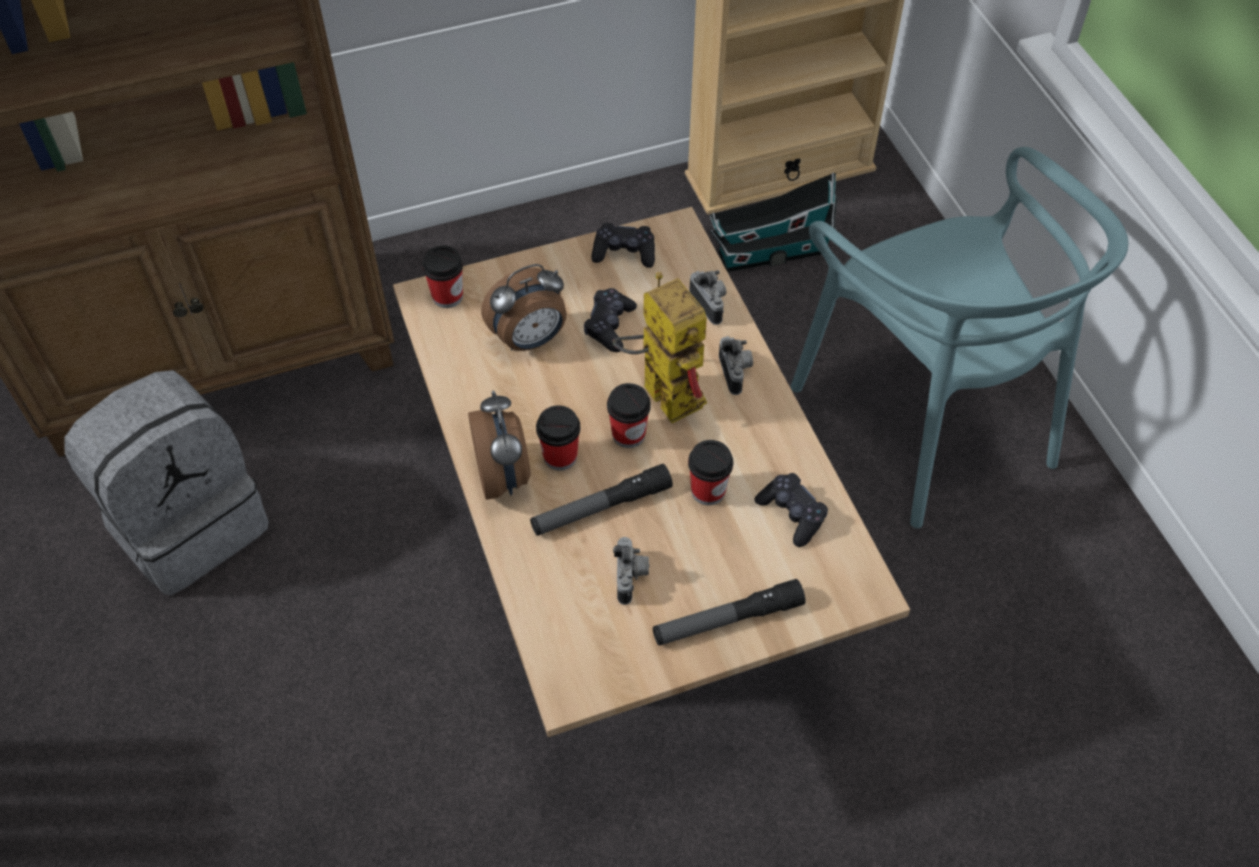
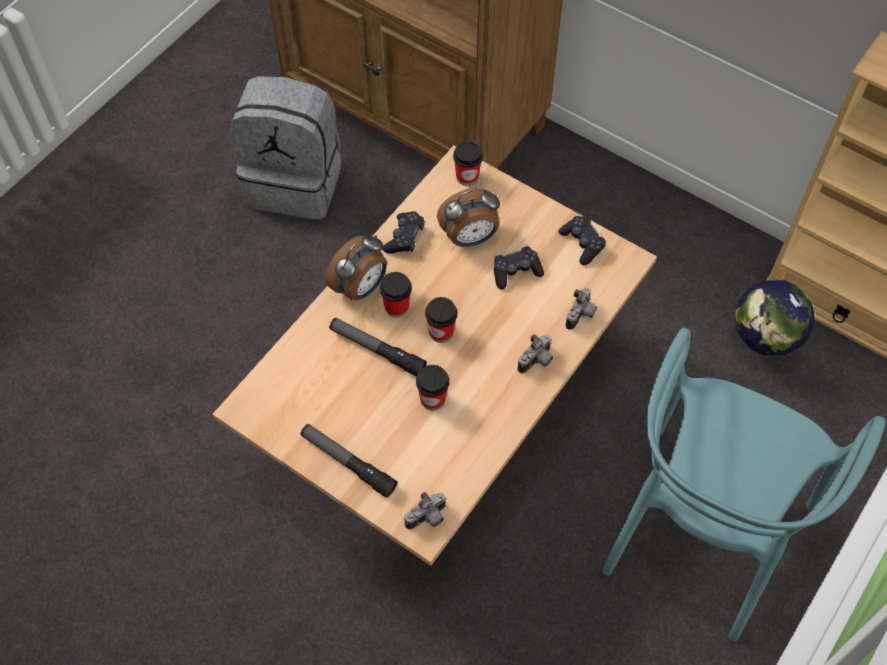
camera: 55 degrees right, 5 degrees up
(530, 340) = (470, 238): alarm clock -> alarm clock turned 45 degrees counterclockwise
(631, 578) = (340, 395): camera -> camera (428, 519)
(660, 390) = (488, 329): toy robot -> none
(768, 253) = (760, 347): toy house -> globe
(792, 514) = (451, 455): black game controller -> black game controller (404, 237)

